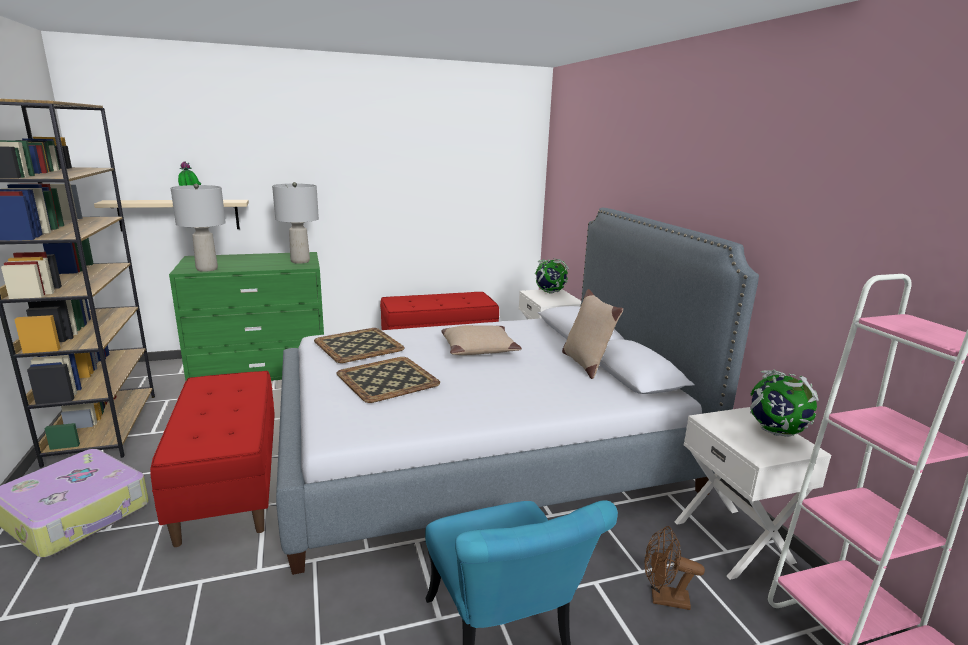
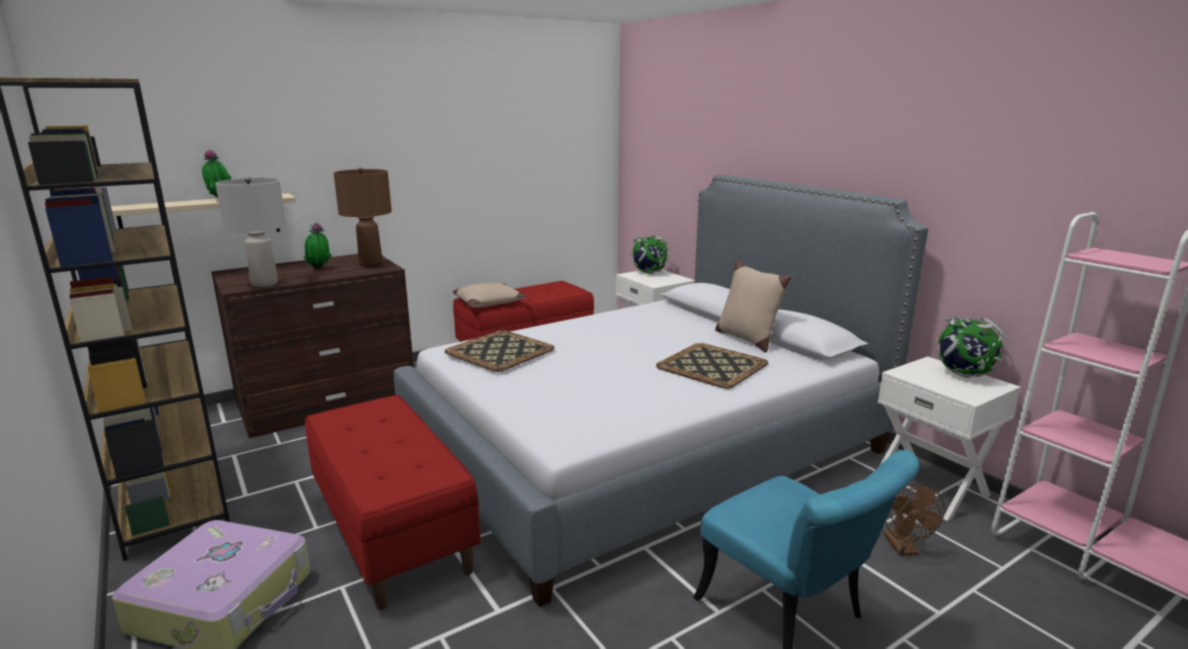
camera: 15 degrees left, 0 degrees up
(258, 261) = (319, 269): none -> potted plant
(261, 366) = (327, 399): green dresser -> brown dresser
(300, 261) = (370, 264): grey table lamp -> brown table lamp
(387, 380) = (566, 381): tray -> tray (712, 366)
(478, 349) = (630, 338): beige pillow -> beige pillow (489, 303)
(663, 598) = (904, 548): brown fan -> brown fan turned 90 degrees counterclockwise

